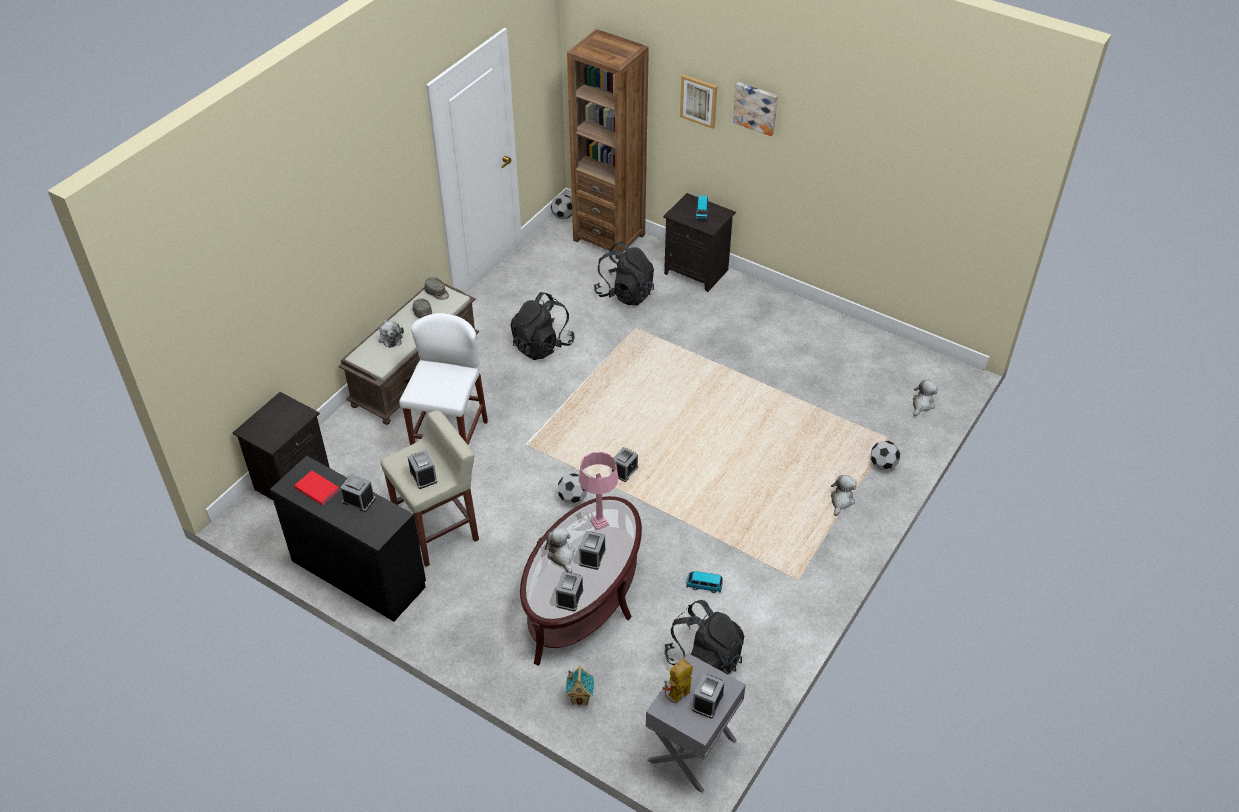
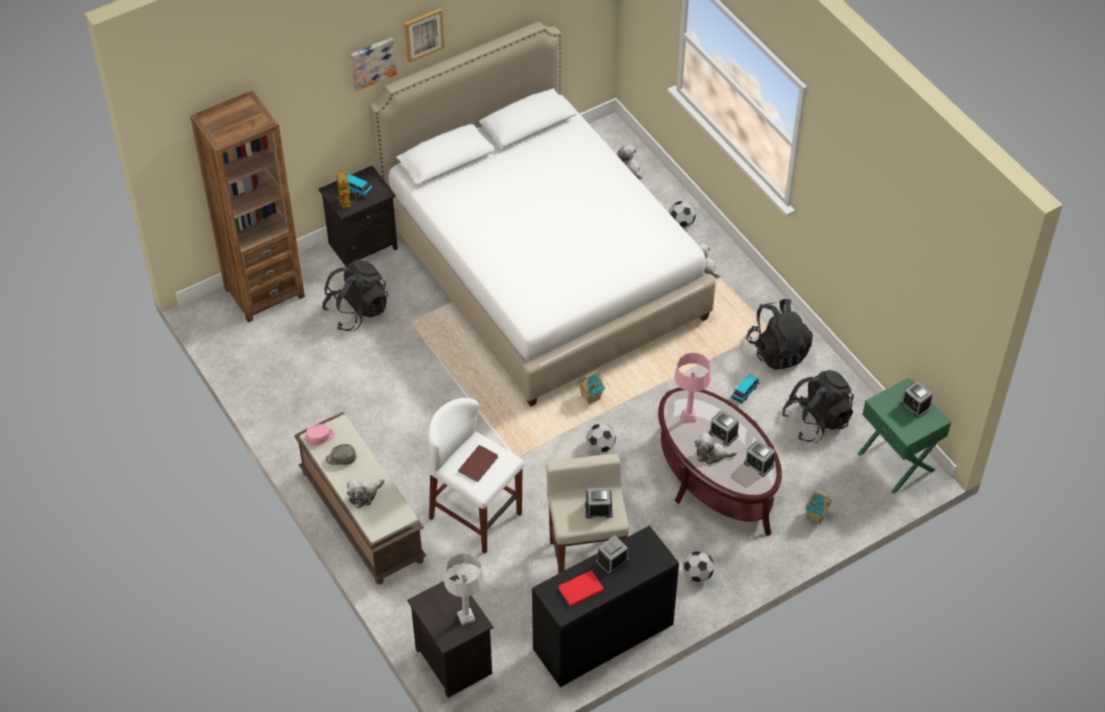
camera: 65 degrees left, 5 degrees up
(275, 434) = (466, 617): none -> grey table lamp
(390, 337) = (364, 495): plush toy -> plush toy turned 135 degrees clockwise
(437, 293) = (320, 437): grey cap -> pink cap
(438, 382) = (479, 464): none -> brown book
(542, 345) = (389, 401): black backpack -> black backpack (778, 351)
(563, 216) = (203, 316): football -> football (697, 574)
(624, 471) = (590, 397): alarm clock -> toy house
(677, 698) = (903, 422): toy robot -> toy robot (347, 204)
(693, 751) = (897, 461): grey nightstand -> green nightstand
(699, 100) = (313, 98): picture -> picture (423, 34)
(753, 387) = (542, 268): none -> white bed

